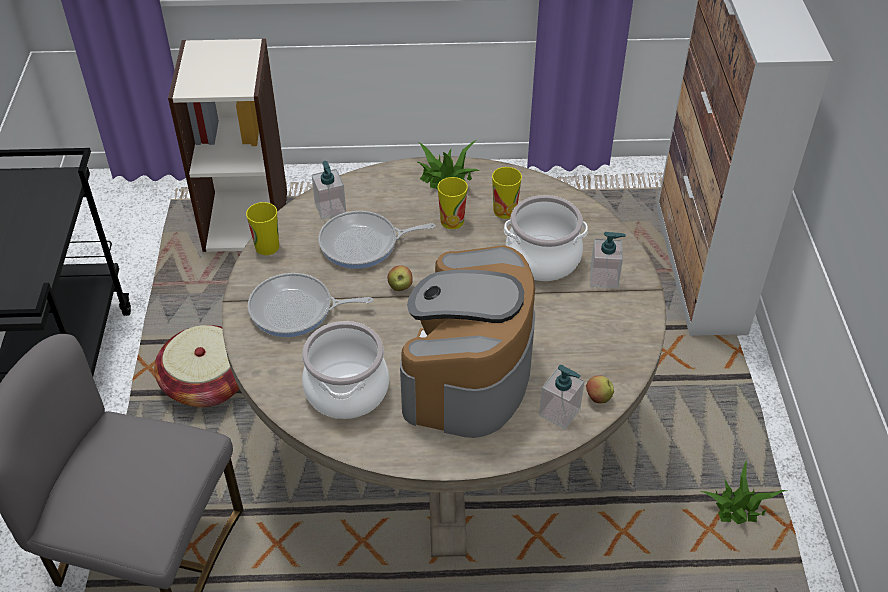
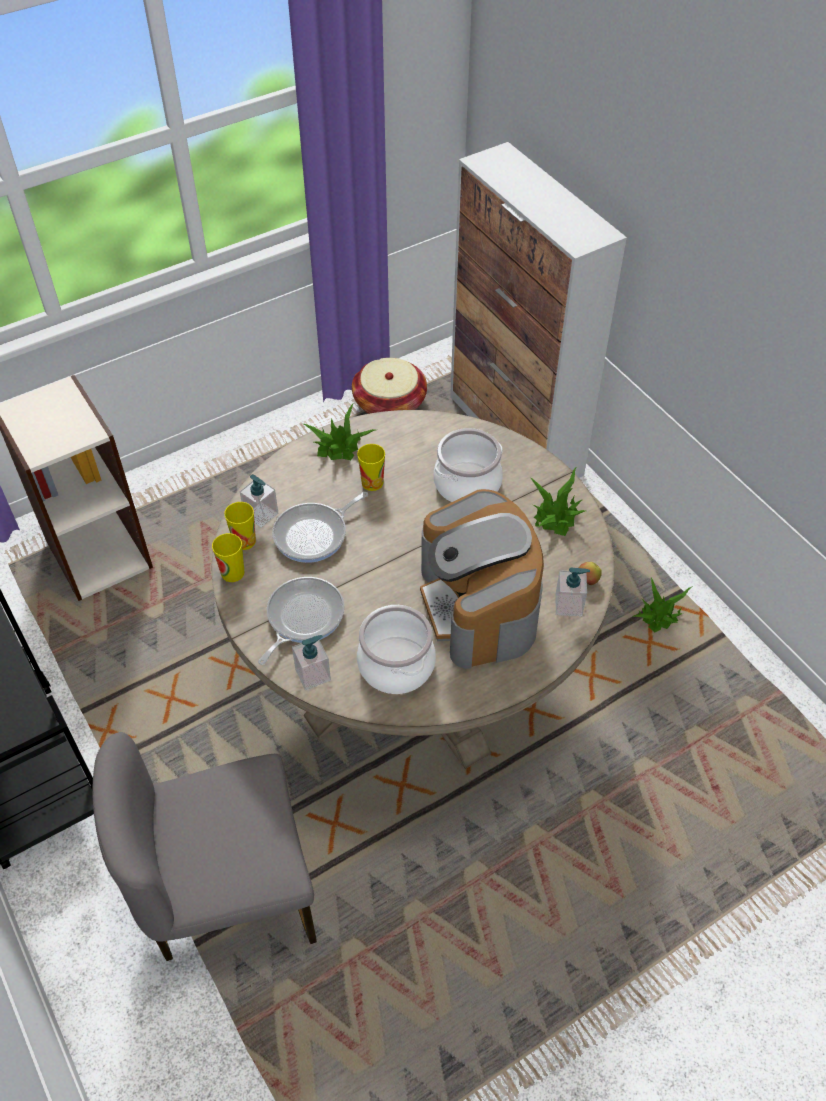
camera: 30 degrees left, 5 degrees up
(208, 382) = (173, 717): basket -> basket (389, 404)
(296, 310) = (302, 617): frying pan -> frying pan turned 150 degrees clockwise
(400, 287) = (373, 558): apple -> none
(505, 210) = (408, 455): cup -> cup (244, 541)
(604, 278) = (524, 480): soap dispenser -> soap dispenser (313, 674)
(612, 323) = (556, 515): none -> potted plant

